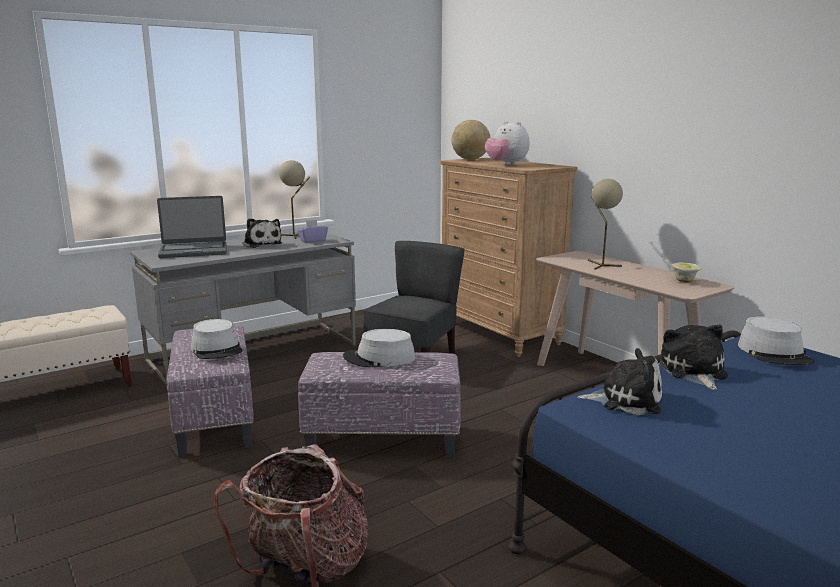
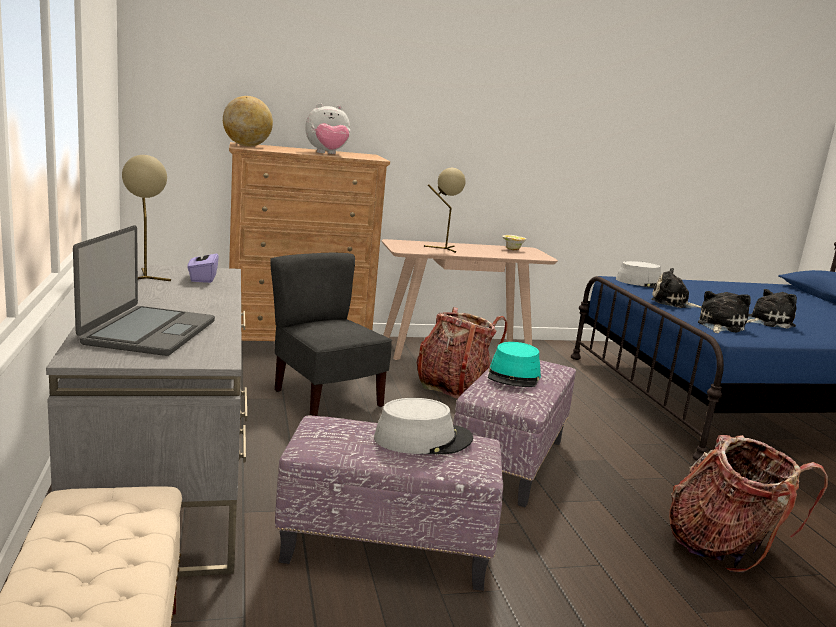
camera: 70 degrees left, 0 degrees up
(261, 244) = (173, 298): plush toy -> plush toy (766, 321)
(379, 358) = (514, 376): grey hat -> turquoise hat
(514, 395) = (453, 386): none -> backpack

